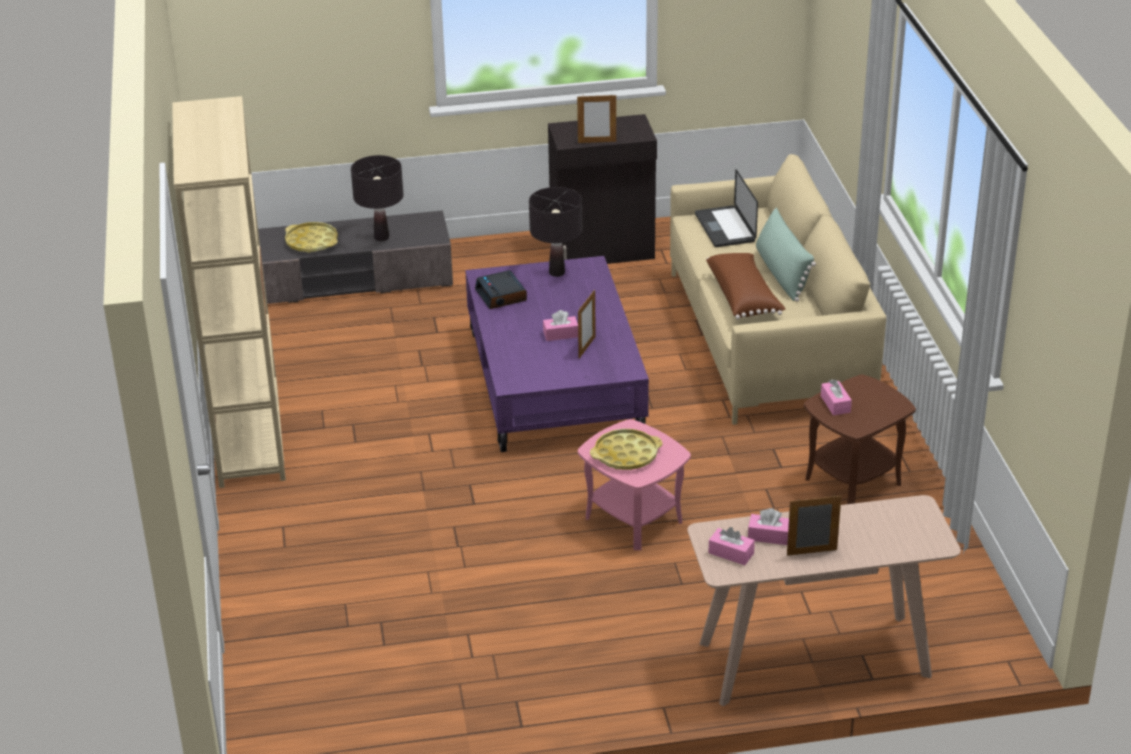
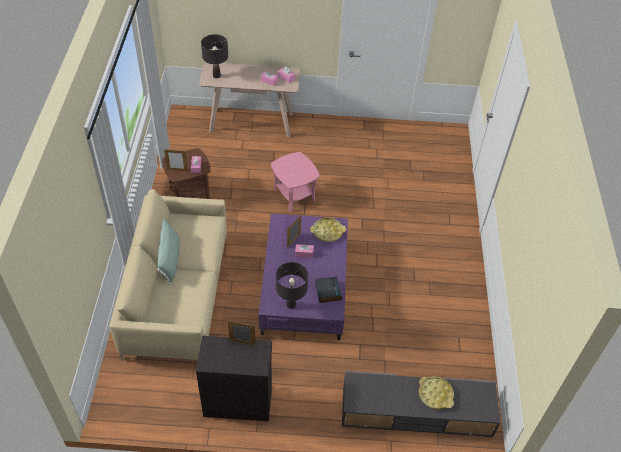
camera: 170 degrees left, 15 degrees up
(249, 436) = (468, 284): beige bookcase -> none
(381, 237) = (389, 388): black table lamp -> black table lamp (216, 76)
(626, 455) = (299, 168): yellow tray -> yellow tray (327, 231)
(725, 228) = (180, 306): laptop -> none
(744, 297) = (200, 245): brown pillow -> none
(811, 552) = (257, 72): picture frame -> picture frame (177, 170)

